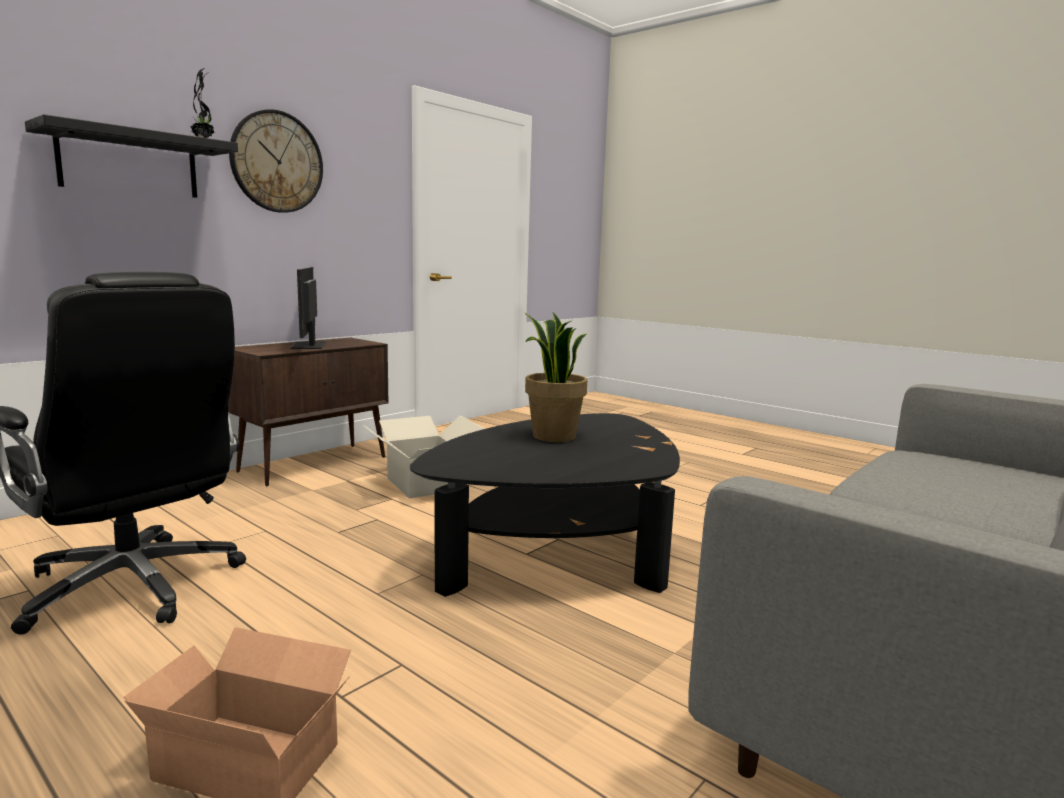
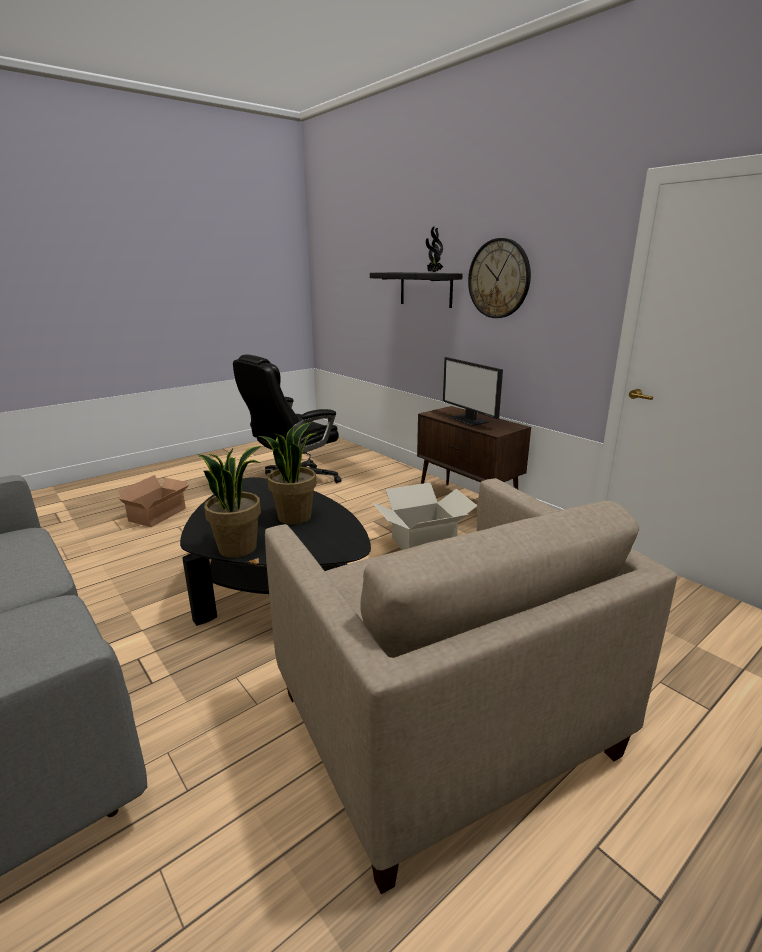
camera: 100 degrees right, 10 degrees up
(309, 345) = (469, 420): monitor -> monitor turned 120 degrees counterclockwise
(649, 450) = (238, 548): none -> potted plant
(696, 478) = (443, 722): none -> beige armchair

